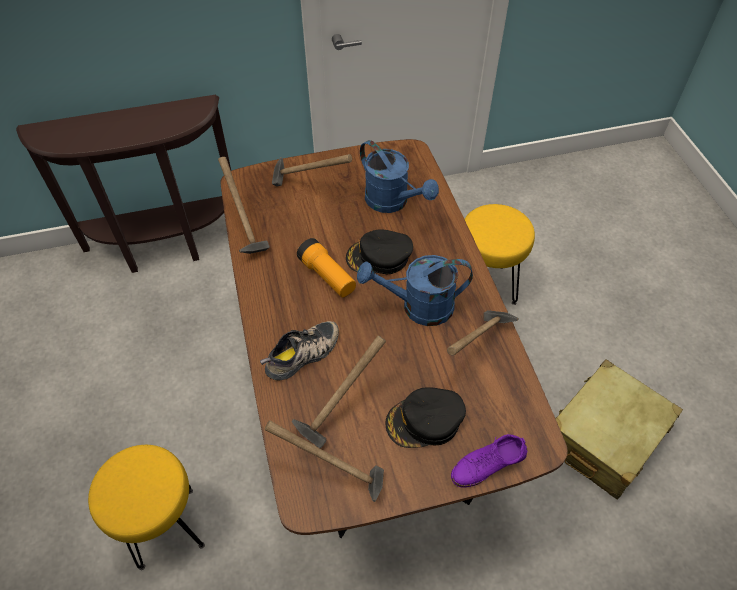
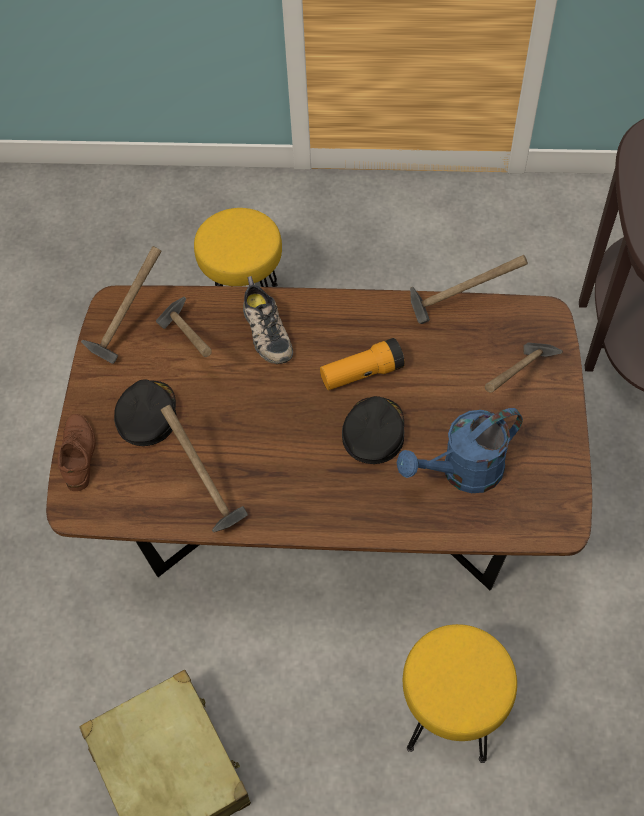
camera: 110 degrees right, 5 degrees up
(418, 307) = (285, 451): blue watering can -> none
(488, 464) = (78, 454): purple shoe -> brown shoe

